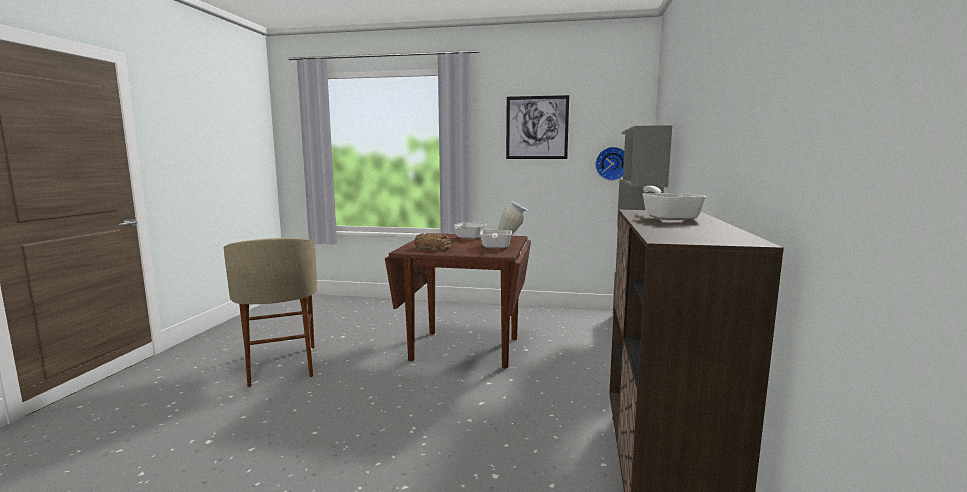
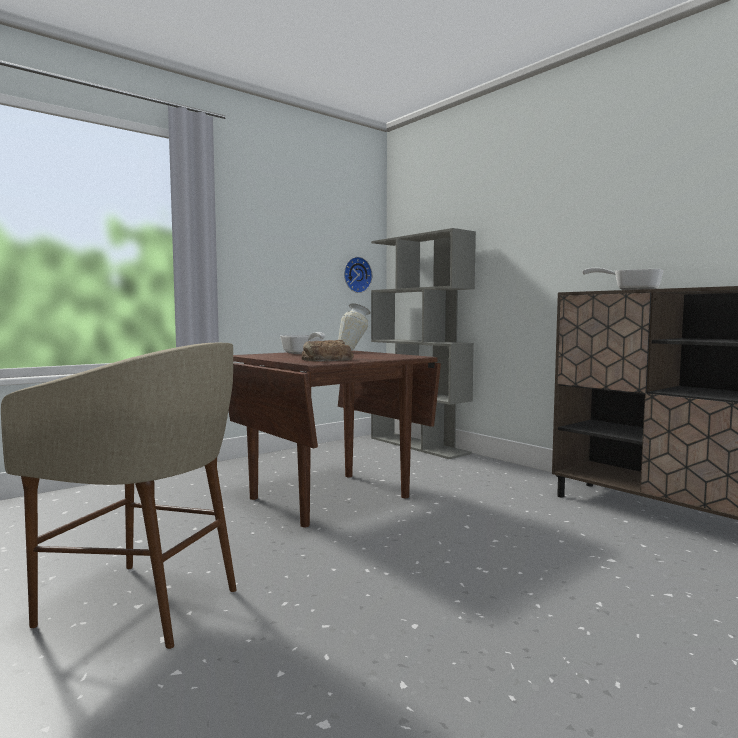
camera: 50 degrees left, 5 degrees down
(495, 247) = (378, 355): frying pan -> none
(537, 127) = (285, 227): picture -> none

